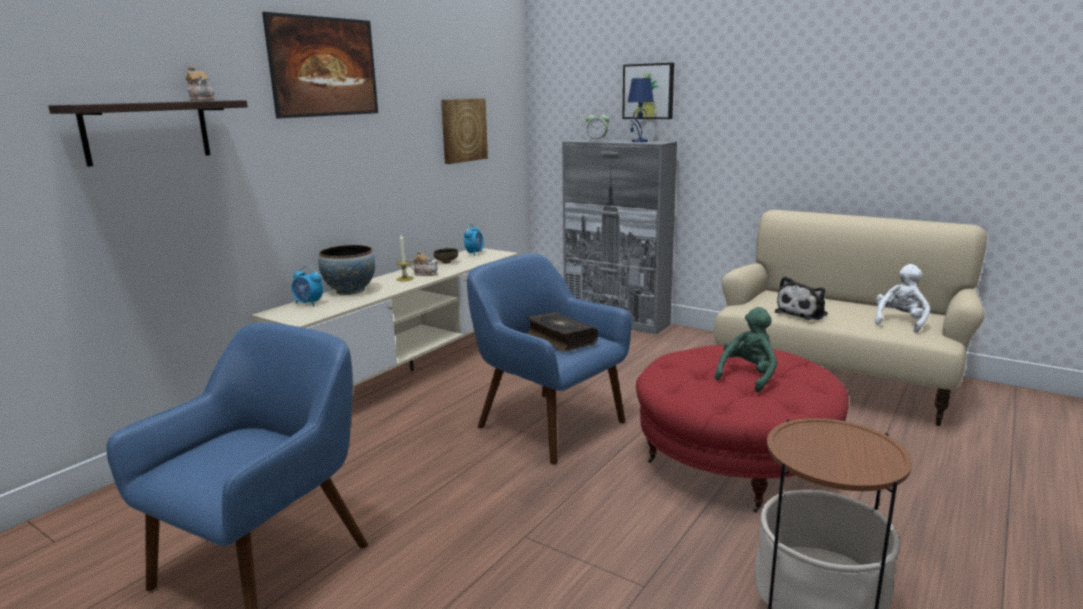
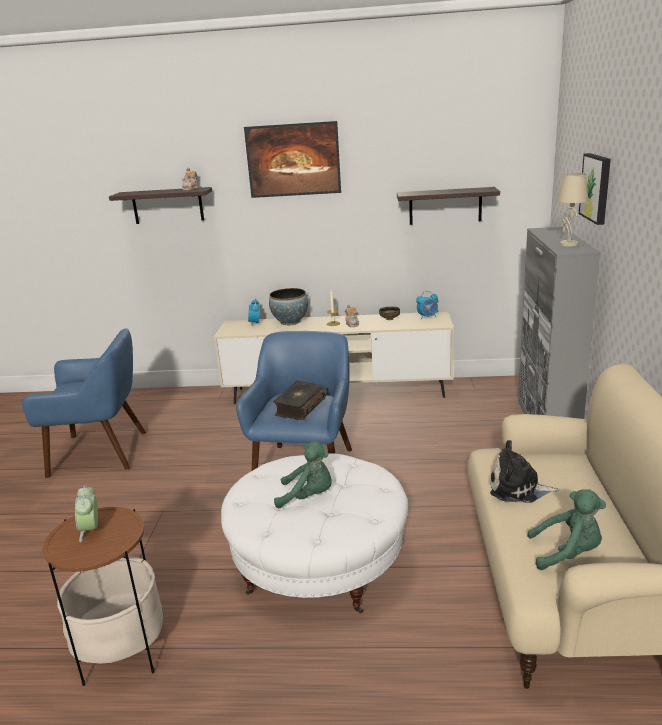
camera: 60 degrees right, 5 degrees up
(463, 130) = (445, 206): picture -> shelf
(597, 141) = (546, 234): alarm clock -> alarm clock (91, 530)
(639, 141) = (568, 244): blue table lamp -> beige table lamp
(734, 461) = (319, 564): red ottoman -> white ottoman
(900, 322) = (567, 553): white plush toy -> green plush toy

